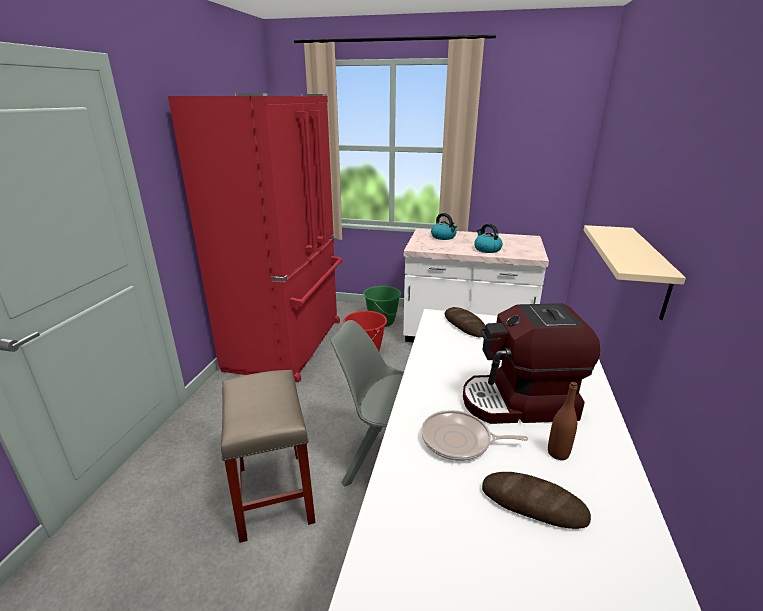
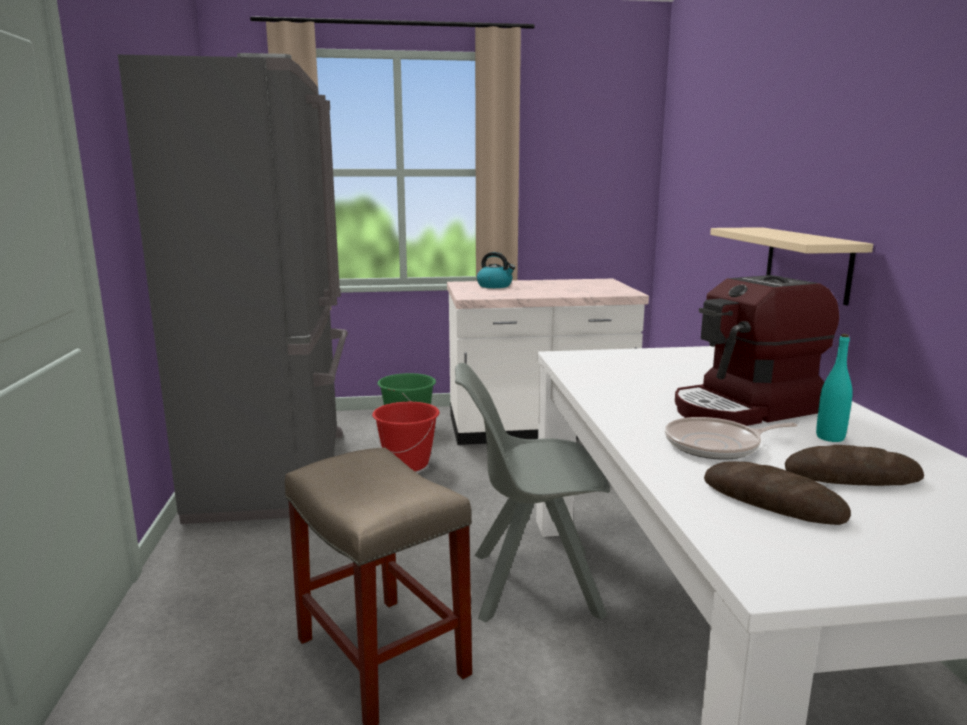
camera: 20 degrees left, 10 degrees down
(289, 344) = (278, 473): red fridge -> grey fridge
(464, 325) = (606, 359): bread -> bread (772, 501)
(487, 249) = (564, 292): kettle -> none
(558, 453) = (830, 437): brown bottle -> turquoise bottle

